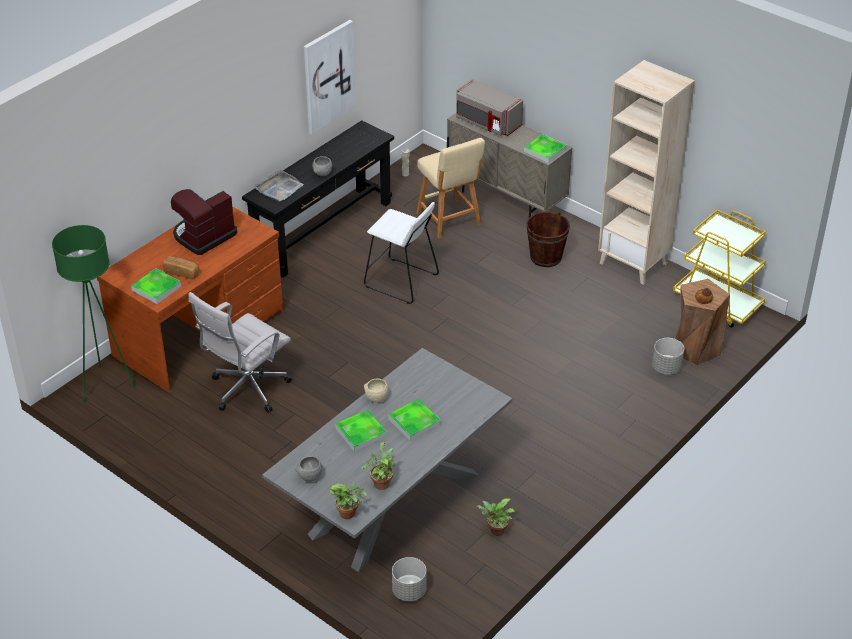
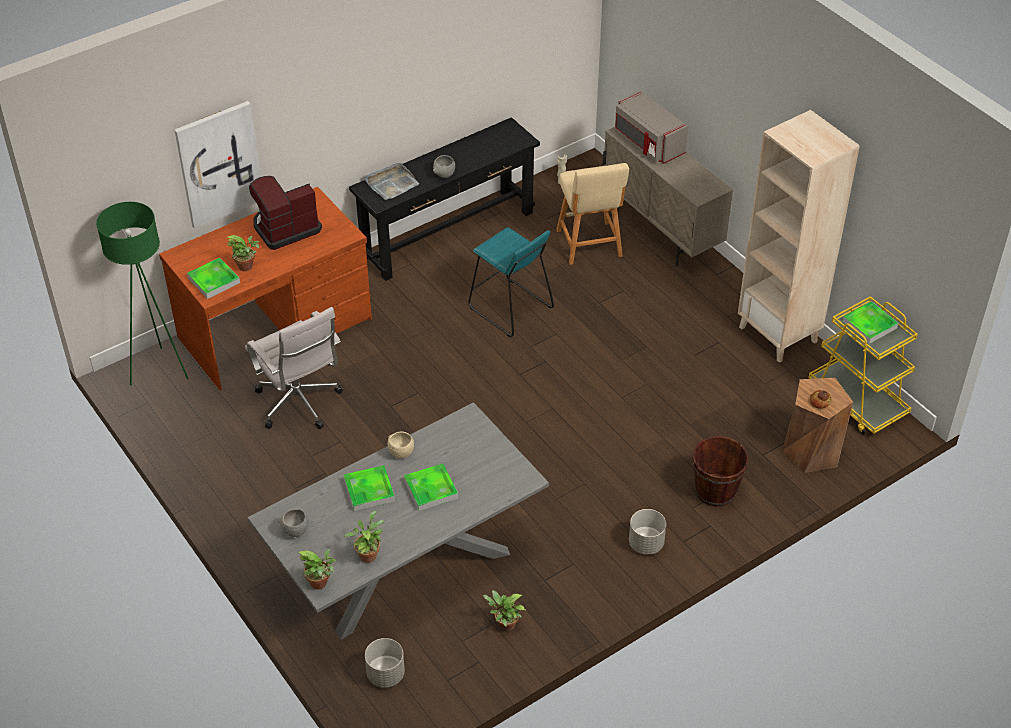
camera: 15 degrees right, 5 degrees up
(182, 272) = (247, 266): bread -> potted plant
(246, 390) = (300, 405): white office chair -> white office chair turned 90 degrees counterclockwise
(328, 76) = (469, 66): picture -> picture (219, 164)
(401, 281) = (510, 308): white stool -> turquoise stool
(545, 151) = (700, 188): tray -> tray (869, 325)
(546, 257) = (680, 309): brown bucket -> brown bucket (715, 491)
(666, 368) = (768, 469): grey planter -> grey planter (646, 544)

